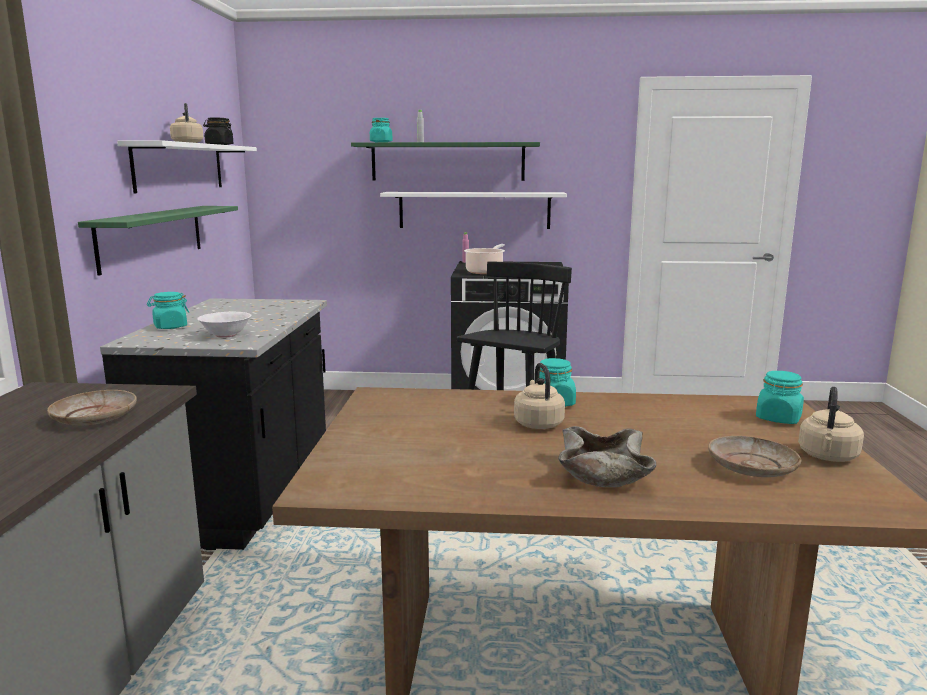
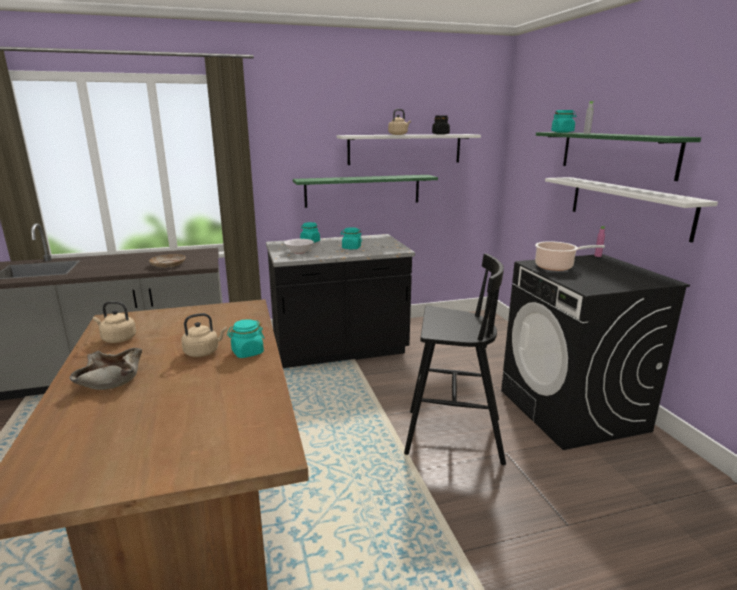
camera: 70 degrees right, 5 degrees up
(751, 467) = (110, 433): beige plate -> none
(778, 418) = (228, 450): turquoise jar -> turquoise jar (351, 248)
(827, 457) = (125, 473): beige kettle -> beige kettle (117, 339)

